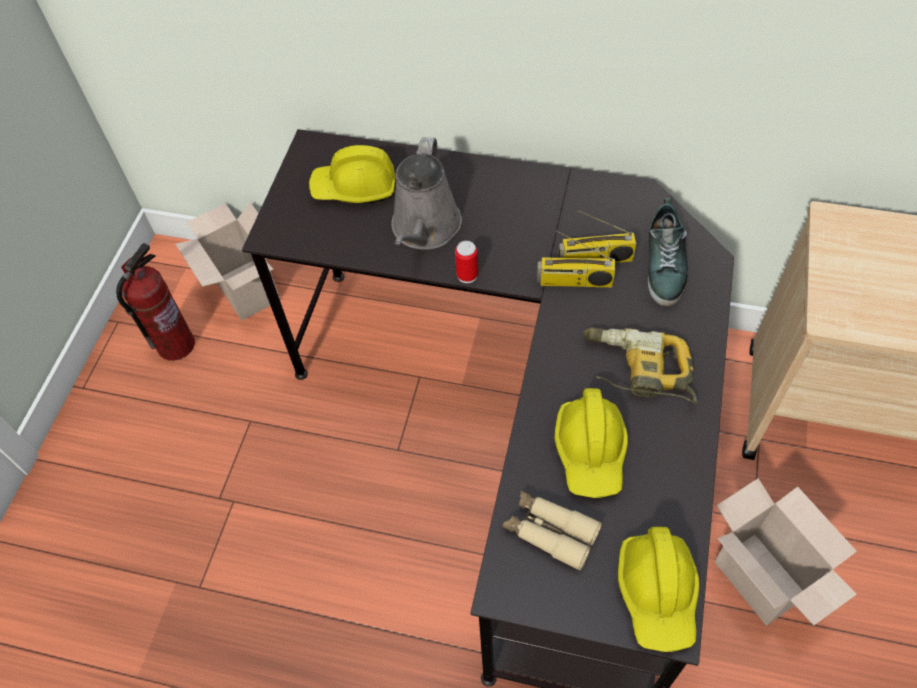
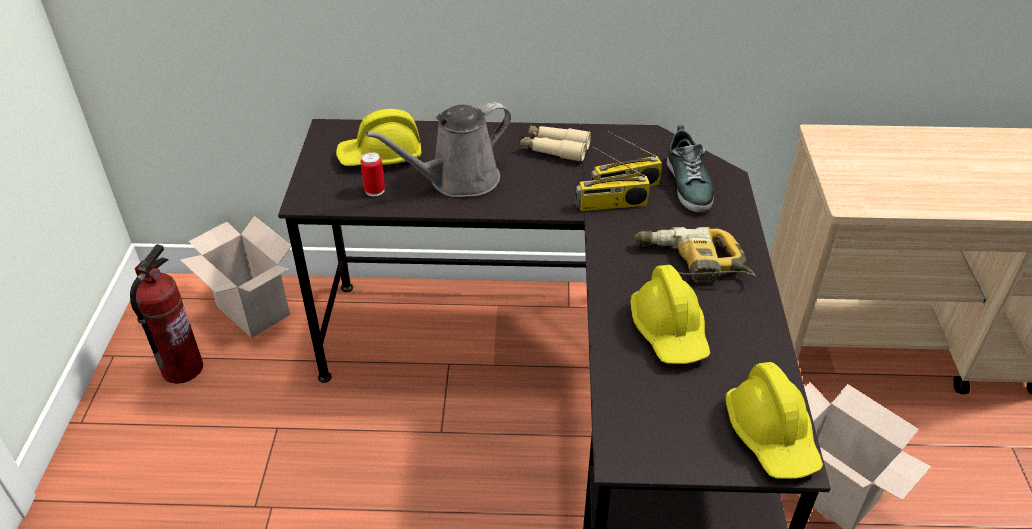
camera: 15 degrees left, 15 degrees down
(425, 229) = (458, 180): grey watering can -> grey watering can turned 60 degrees clockwise
(467, 275) = (509, 210): can -> can (374, 190)
(550, 532) = (652, 401): beige binoculars -> beige binoculars (554, 149)

